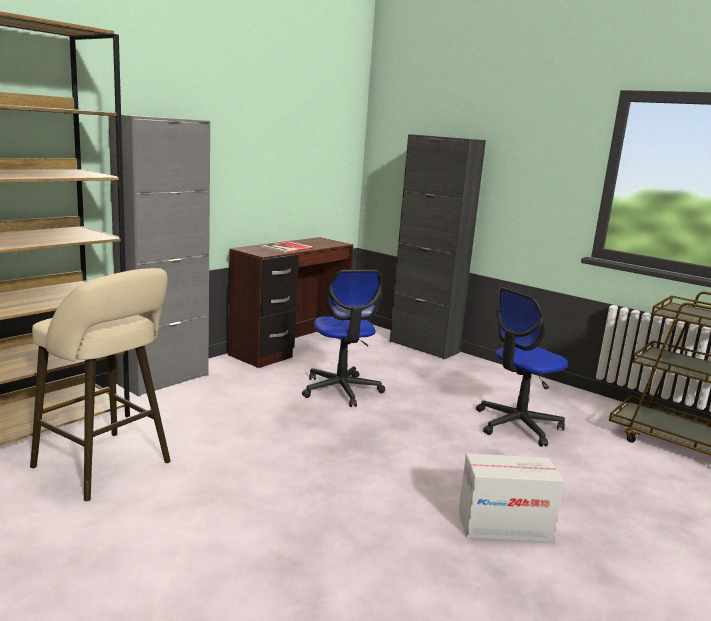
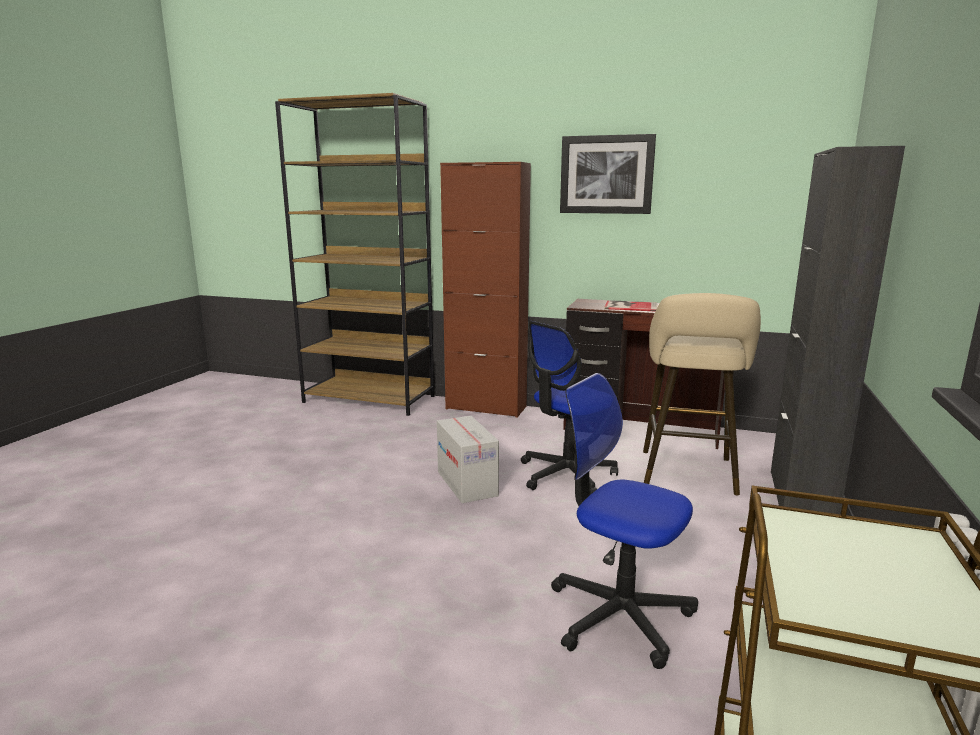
camera: 70 degrees right, 0 degrees up
(107, 467) = (327, 430): beige stool -> beige stool (688, 475)
(164, 380) = (486, 407): grey cabinet -> brown cabinet
(244, 134) = (606, 175): none -> picture
(504, 526) = (310, 630): cardboard box -> cardboard box (467, 483)

